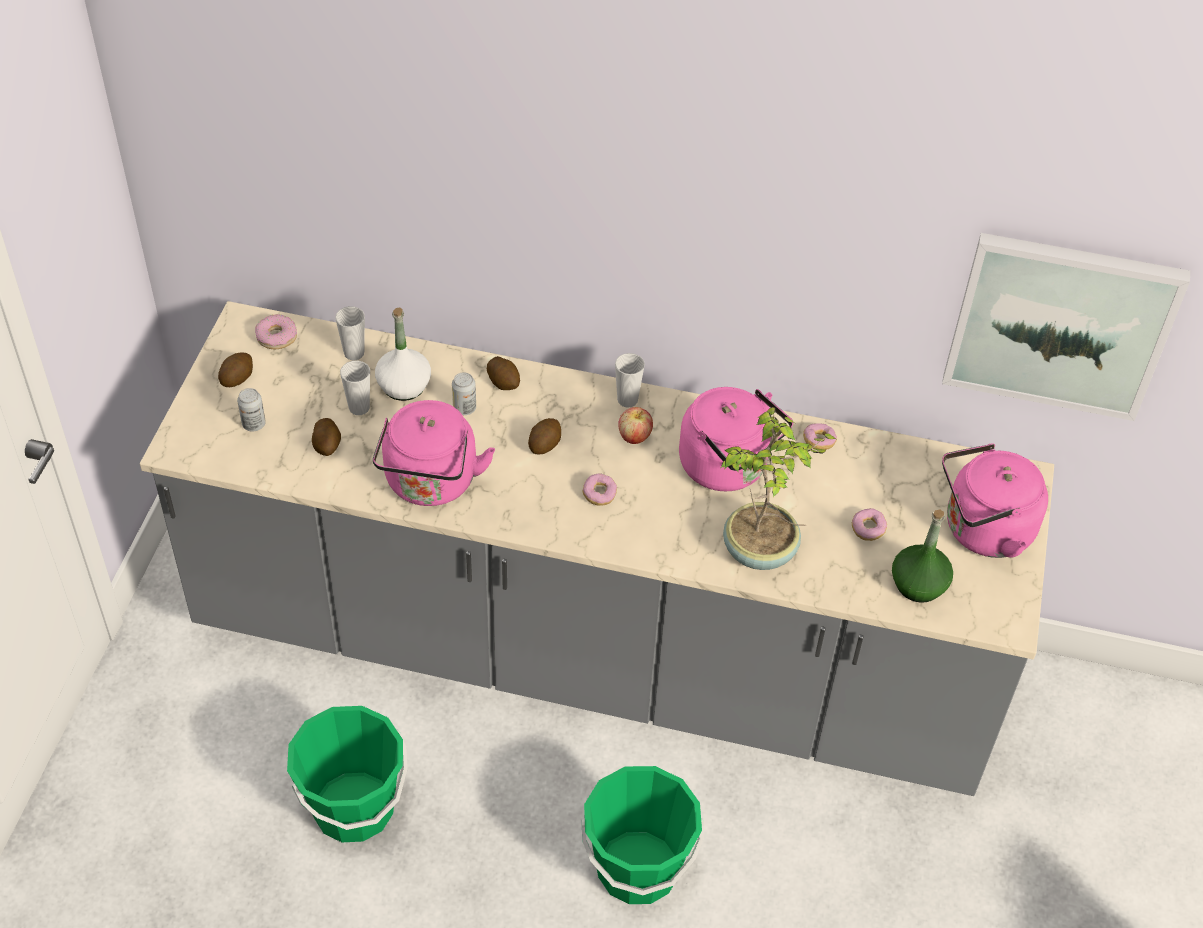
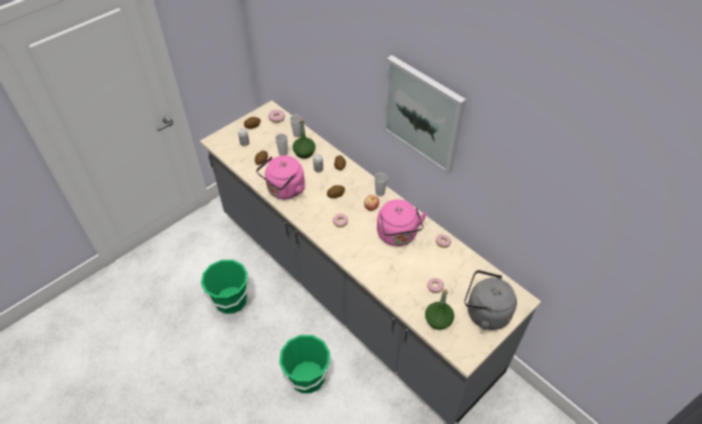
camera: 35 degrees right, 0 degrees up
(404, 386) = (304, 152): white bottle -> green bottle
(761, 552) = (383, 274): potted plant -> none
(982, 531) = (484, 313): pink kettle -> grey kettle
(1060, 324) = (553, 234): picture -> picture (422, 114)

